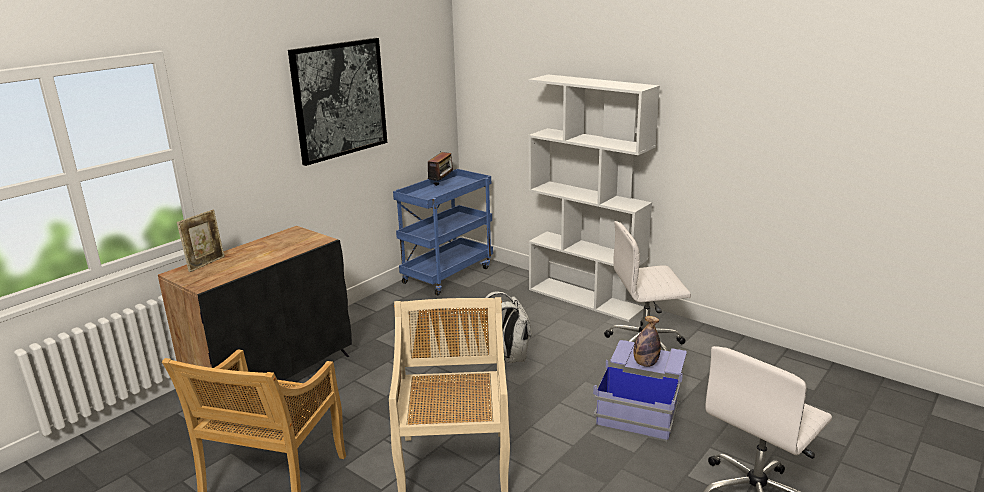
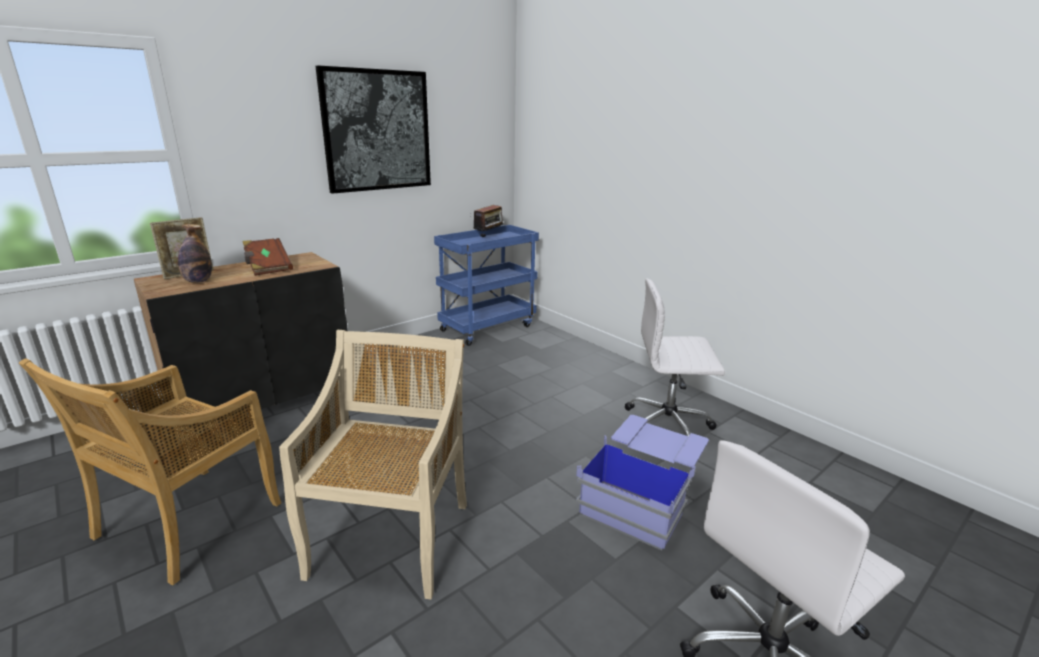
camera: 10 degrees right, 0 degrees up
(273, 248) = (268, 267): none -> brown book
(509, 357) = (512, 417): white backpack -> none
(586, 299) = (617, 367): white bookcase -> none
(645, 363) = (653, 447): bottle -> bottle (198, 281)

